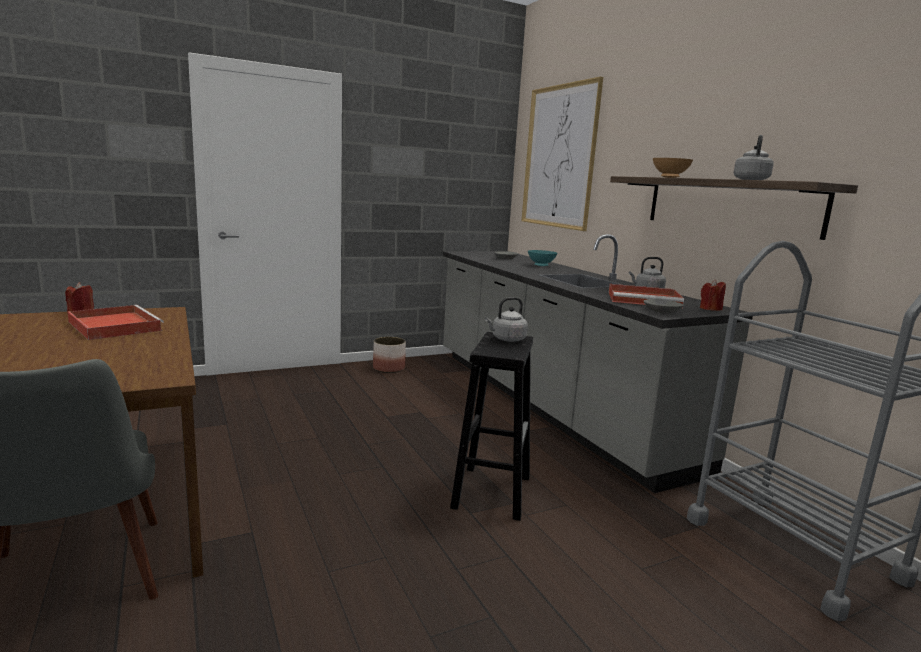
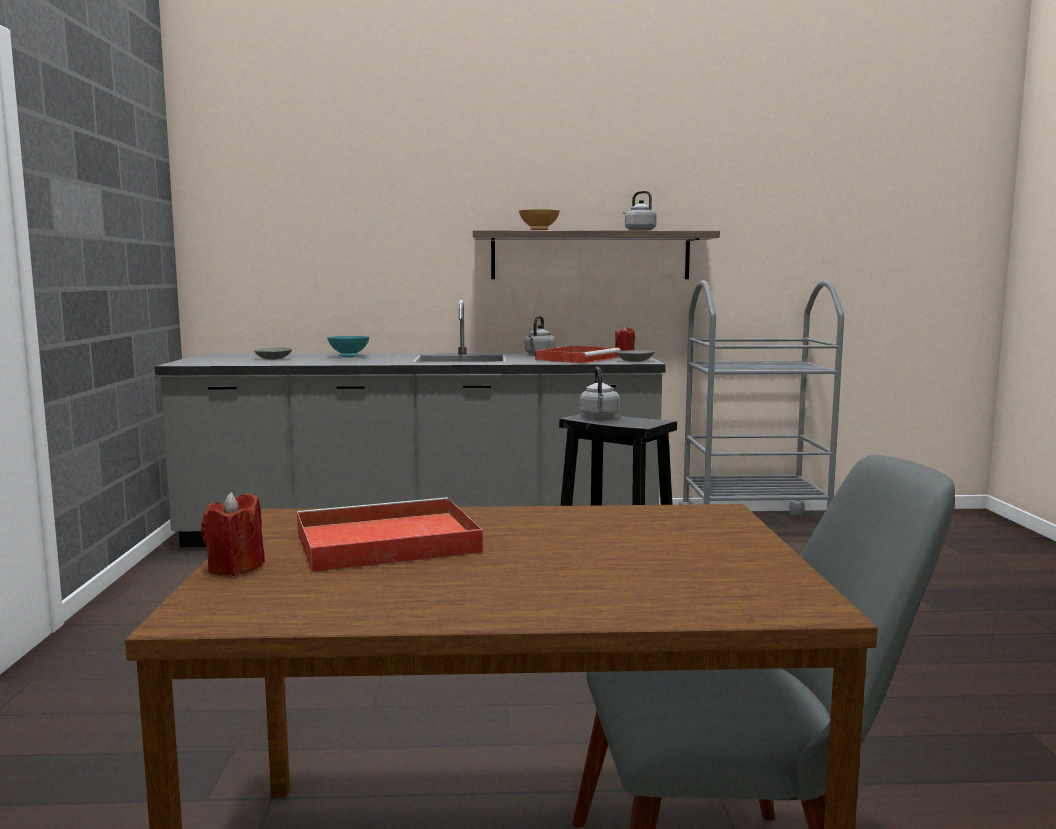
camera: 65 degrees left, 5 degrees down
(388, 368) = (158, 592): planter -> none
(559, 157) = (299, 206): picture -> none

